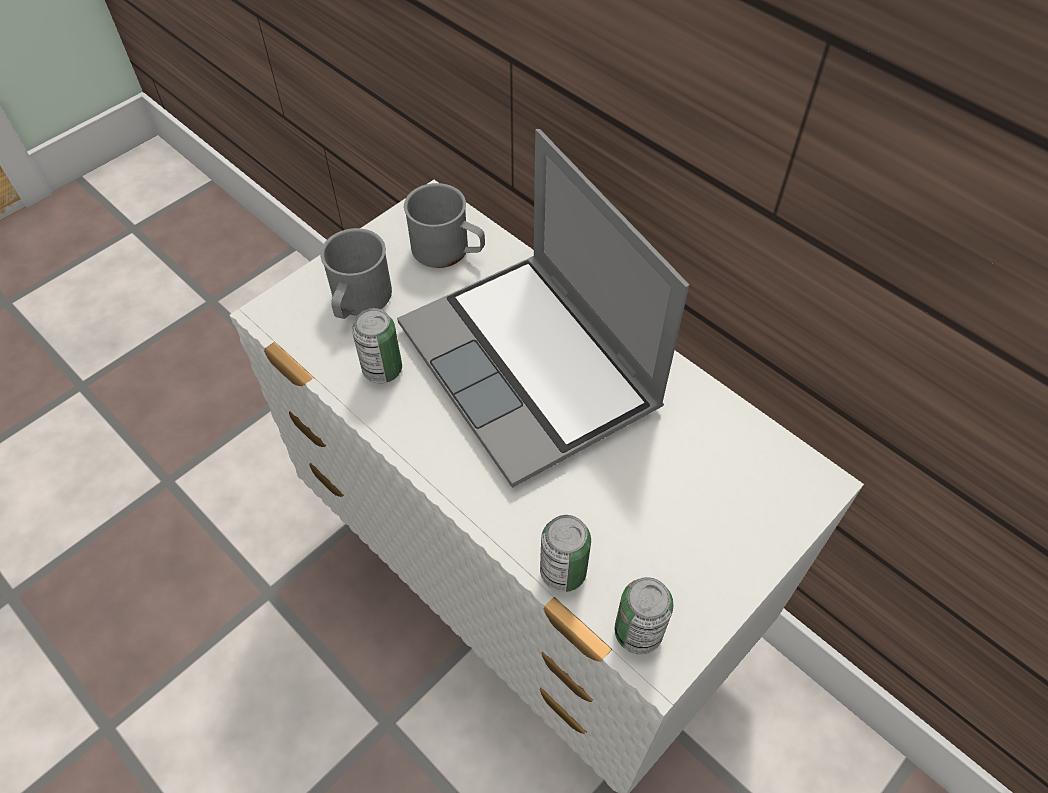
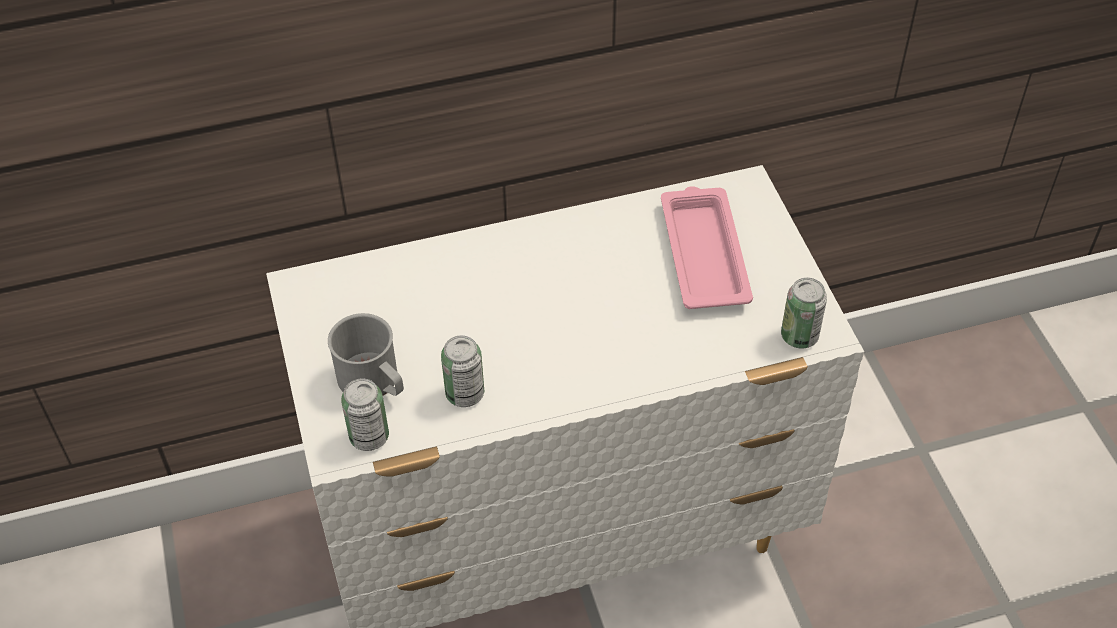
camera: 60 degrees left, 5 degrees down
(448, 251) = (366, 297): grey mug -> none
(533, 368) = (536, 295): laptop -> none
(563, 572) = (729, 356): can -> can (369, 437)
(690, 484) = (703, 253): none -> pink tray

